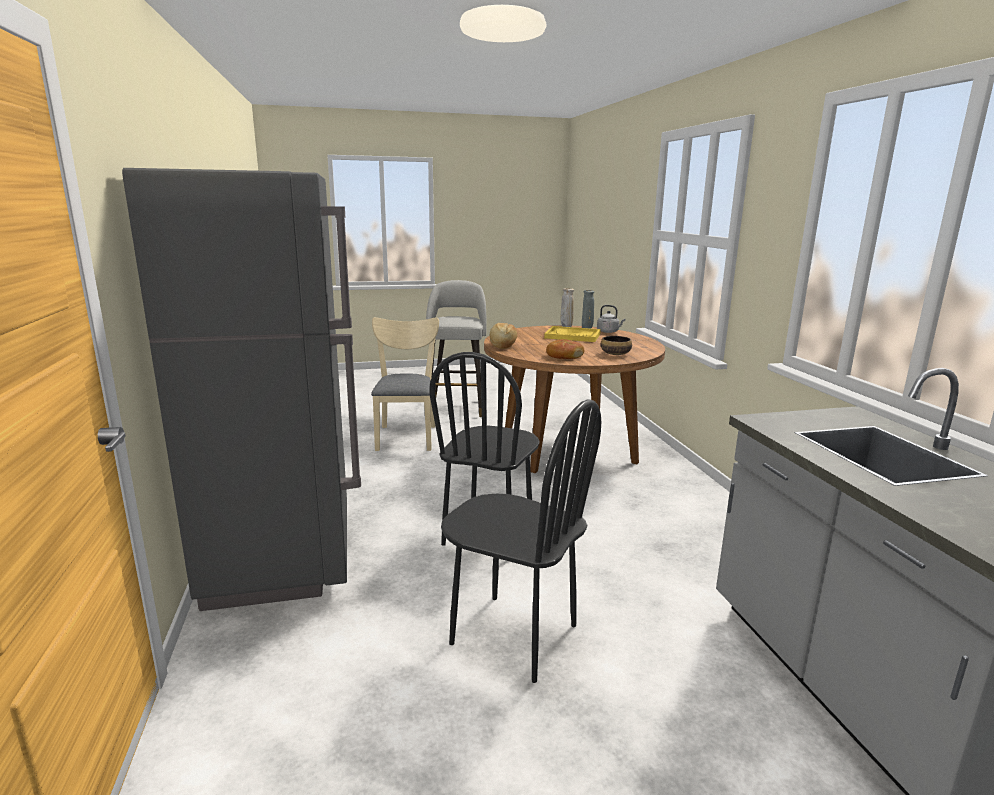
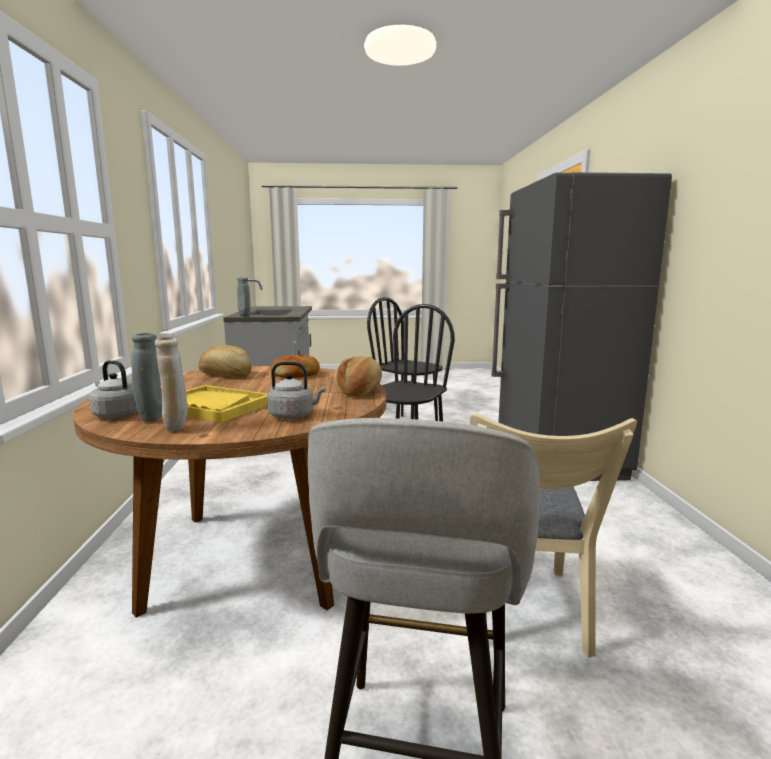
camera: 170 degrees left, 5 degrees down
(523, 333) = (294, 416): none -> grey kettle
(615, 354) = (226, 375): bowl -> bread
(842, 414) = (244, 316): none -> grey vase

